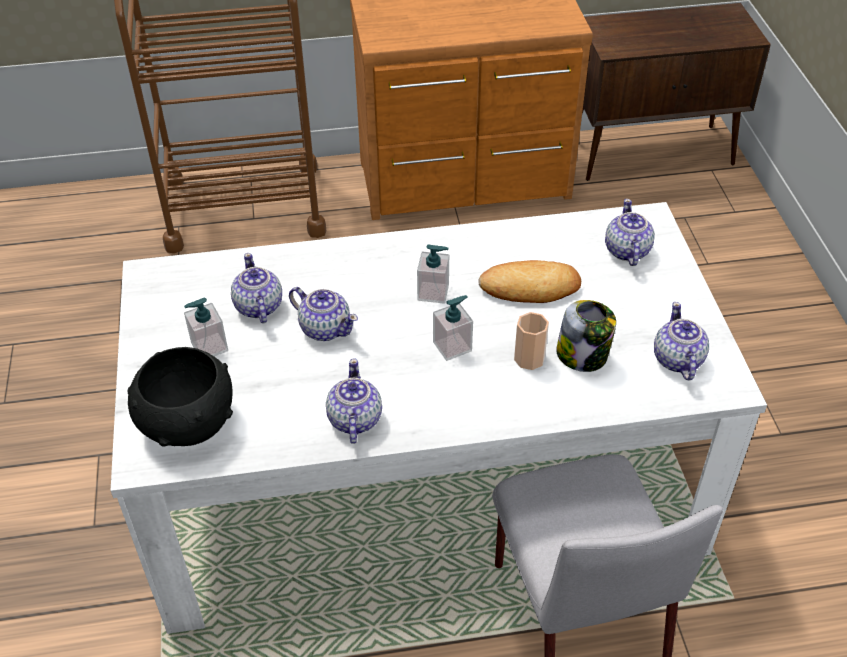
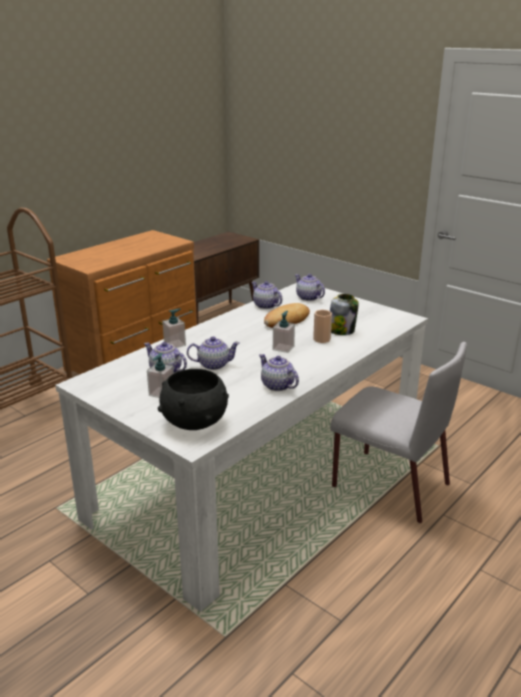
camera: 40 degrees left, 20 degrees down
(433, 292) = (246, 336): soap dispenser -> soap dispenser (175, 344)
(677, 360) = (378, 318): teapot -> teapot (266, 306)

